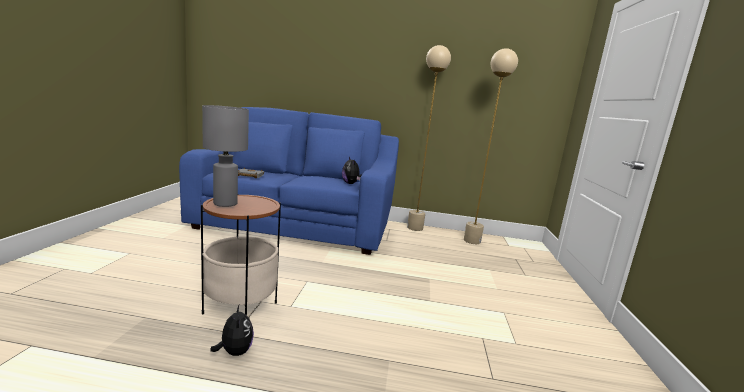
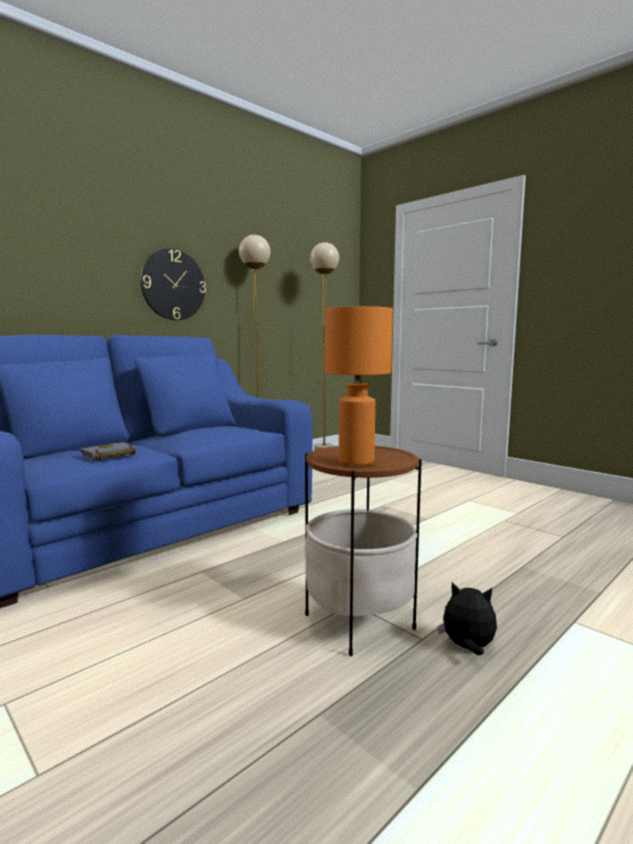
camera: 50 degrees left, 5 degrees down
(225, 204) = (357, 462): grey table lamp -> orange table lamp
(351, 183) = (245, 426): plush toy -> none
(375, 83) = (173, 285): none -> wall clock

